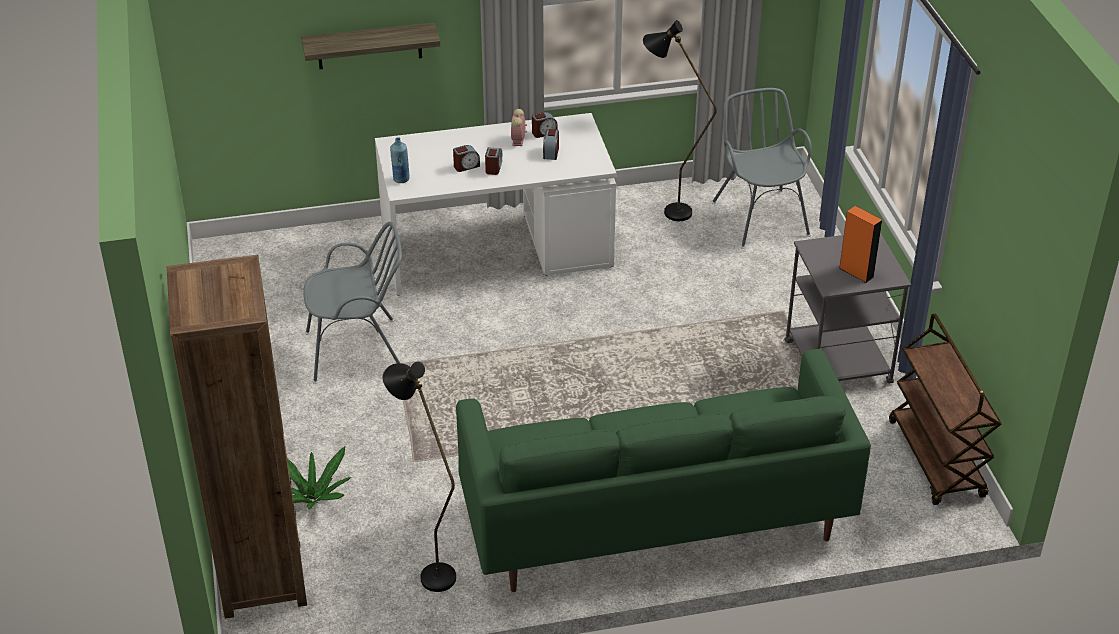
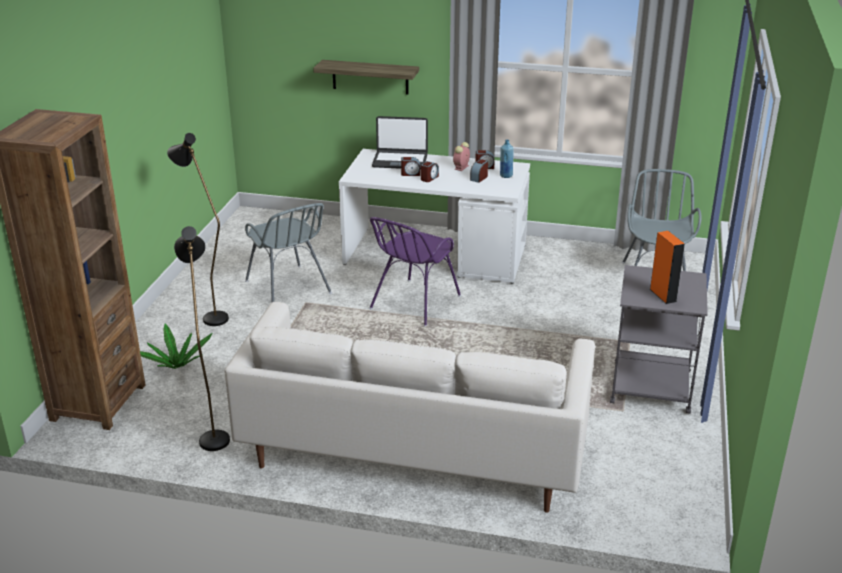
camera: 25 degrees right, 10 degrees down
(359, 350) = (289, 289): grey chair -> grey chair turned 45 degrees clockwise
(401, 179) = (358, 172): blue bottle -> blue bottle (506, 176)
(437, 148) = (400, 161): none -> laptop
(522, 329) = (414, 304): none -> purple chair
(654, 517) = (413, 451): green sofa -> white sofa
(667, 211) = (582, 260): black floor lamp -> black floor lamp (209, 316)
(937, 459) = (693, 480): brown cart -> none

